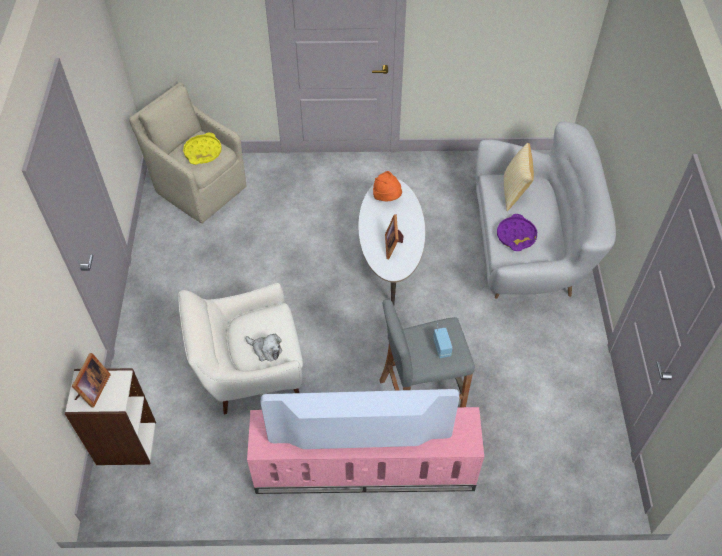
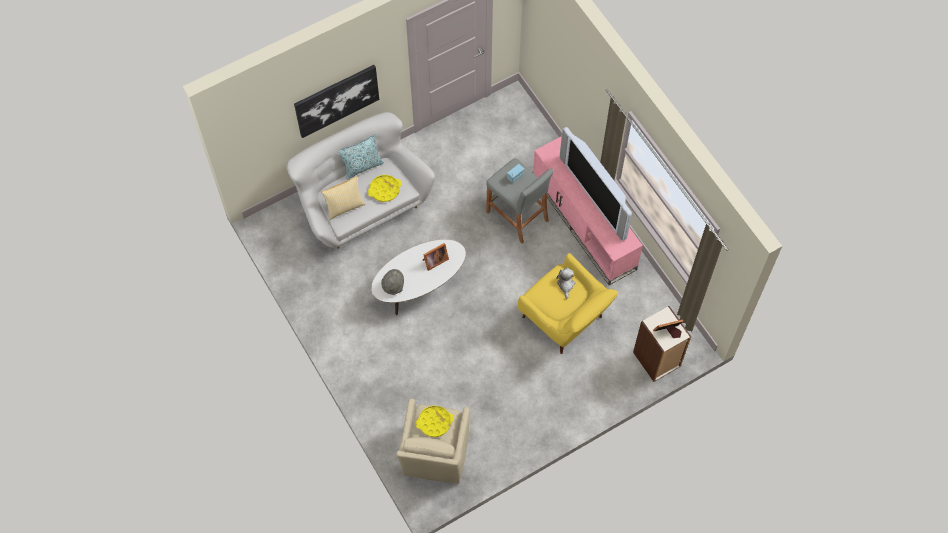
camera: 120 degrees left, 10 degrees up
(249, 373) = (565, 320): white armchair -> yellow armchair
(387, 197) = (393, 286): orange hat -> grey hat
(516, 235) = (384, 190): purple tray -> yellow tray
(561, 230) = (362, 167): none -> pillow
(630, 143) = (336, 100): none -> picture

